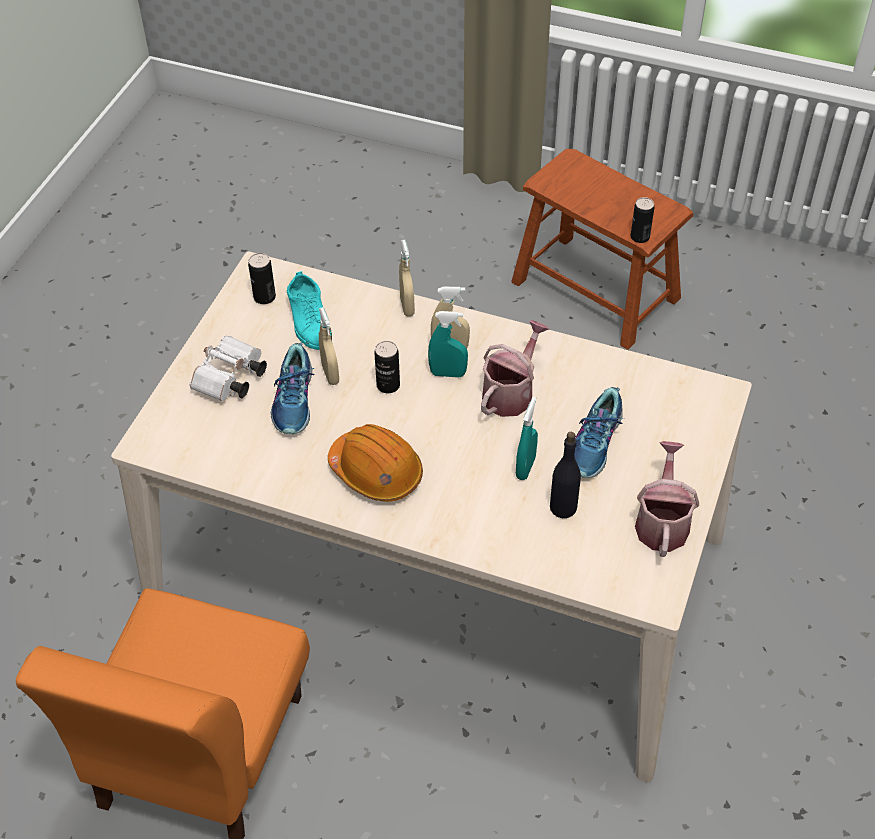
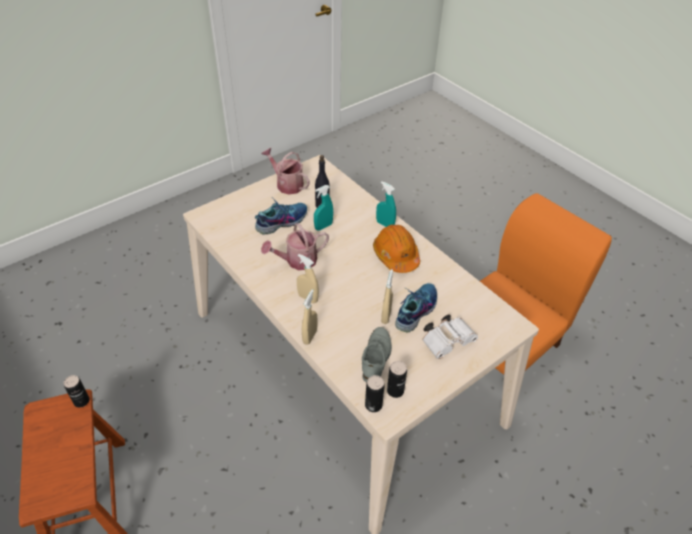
camera: 150 degrees left, 5 degrees down
(310, 321) = (376, 357): turquoise shoe -> grey shoe
(388, 385) = (358, 294): can -> can (373, 405)
(448, 373) = (321, 285): turquoise spray bottle -> turquoise spray bottle (385, 224)
(662, 521) = (287, 184): watering can -> watering can turned 90 degrees clockwise

